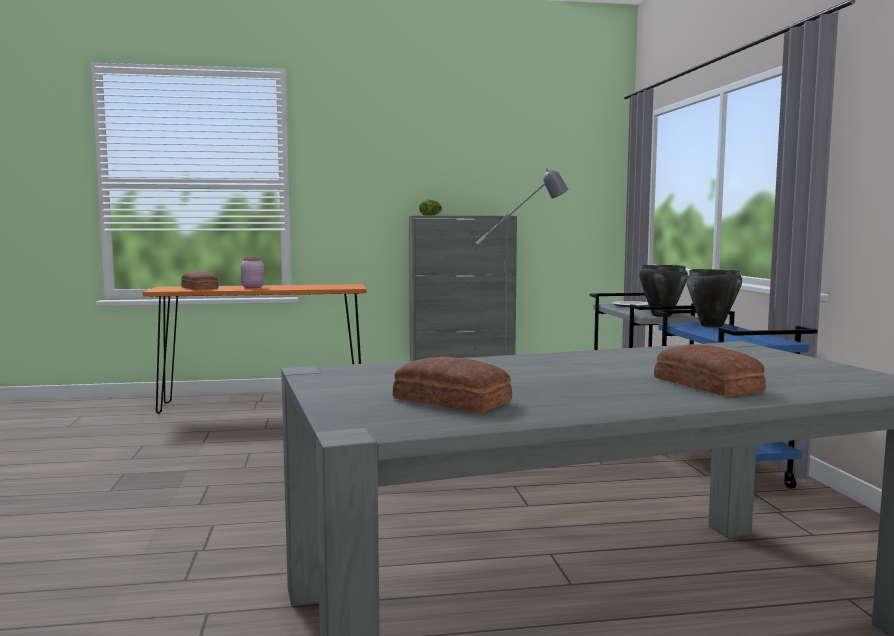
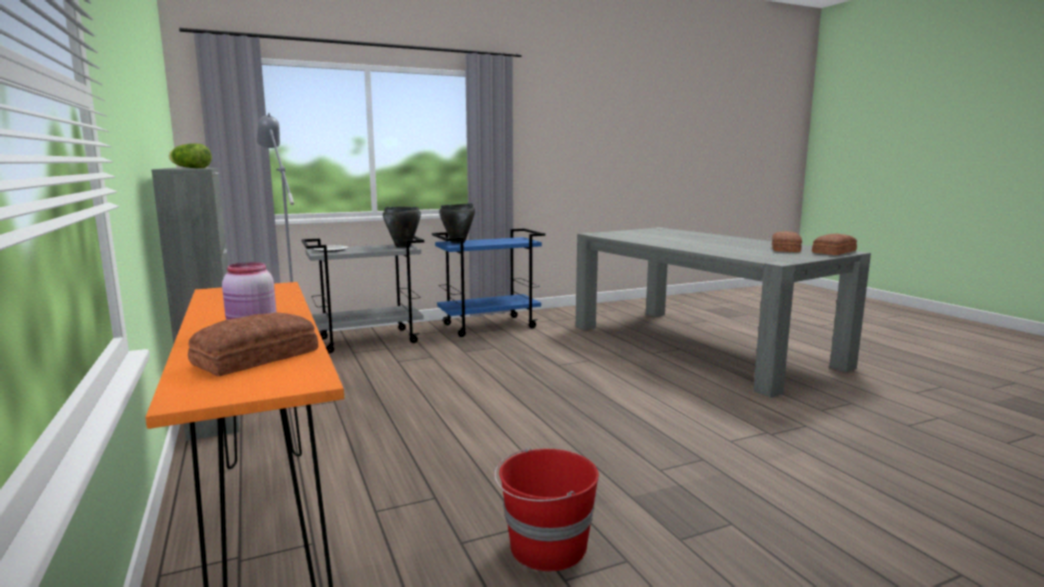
camera: 105 degrees left, 5 degrees up
(174, 445) = (546, 547): none -> red bucket
(707, 384) = (697, 236): bread -> bread (832, 252)

